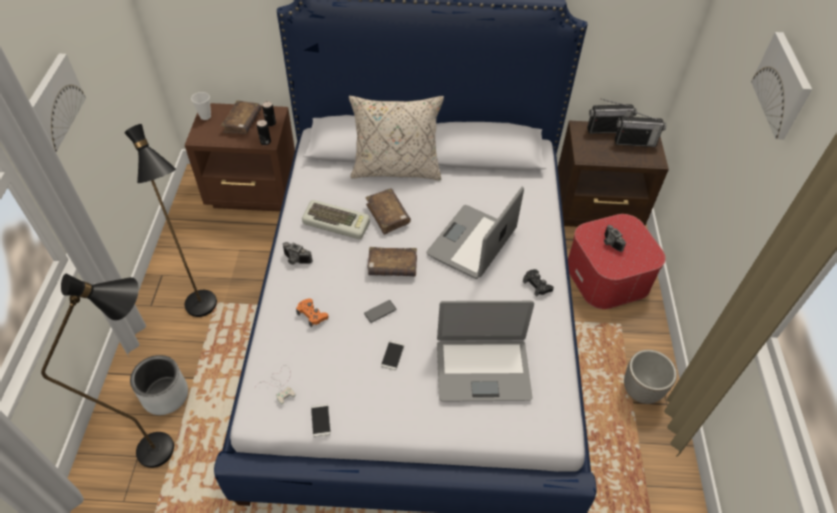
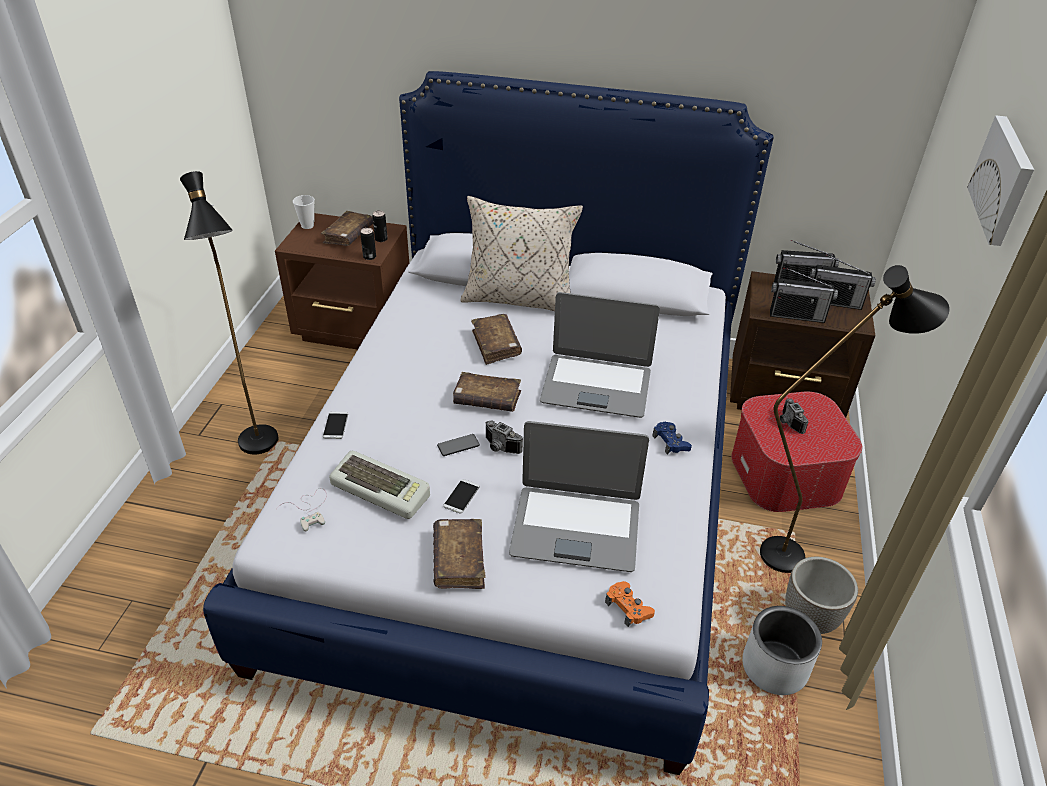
camera: 10 degrees right, 10 degrees down
(53, 102) = (115, 148): picture -> none
(165, 395) = (186, 535): grey planter -> grey planter (774, 666)
(170, 445) = (174, 593): black floor lamp -> black floor lamp (797, 553)
(295, 260) = (369, 379): camera -> camera (500, 448)
(312, 314) = (372, 438): orange game controller -> orange game controller (628, 607)
(320, 420) = (349, 557): phone -> phone (335, 425)
(337, 222) = (431, 345): keyboard -> keyboard (382, 489)
(403, 410) = (459, 560): none -> brown book
(472, 243) = (596, 386): laptop -> laptop turned 120 degrees counterclockwise
(537, 285) = (671, 442): black game controller -> blue game controller
(609, 158) = (797, 315): none -> radio

